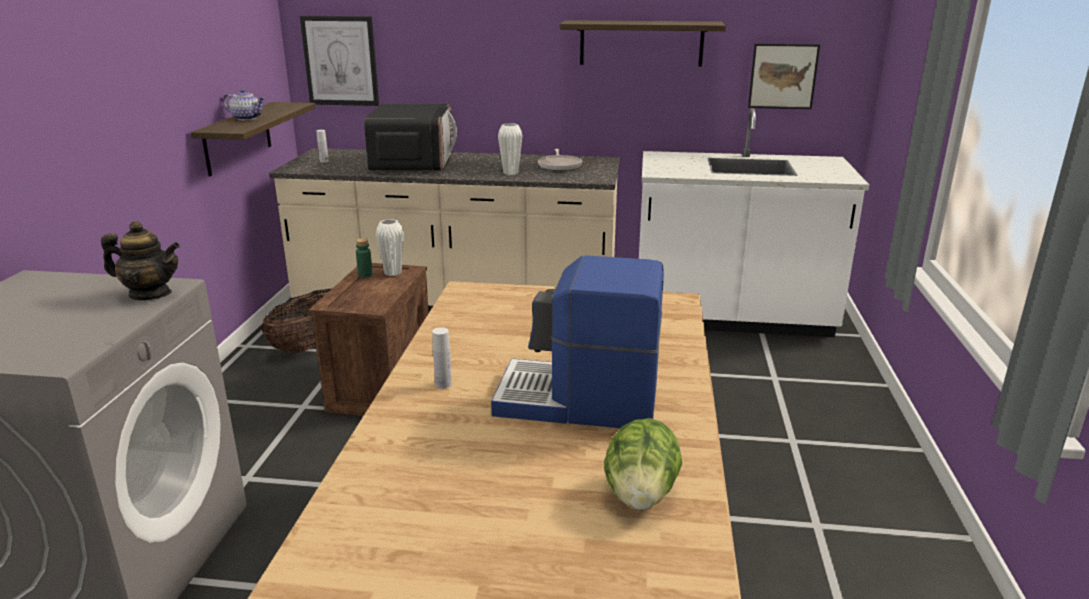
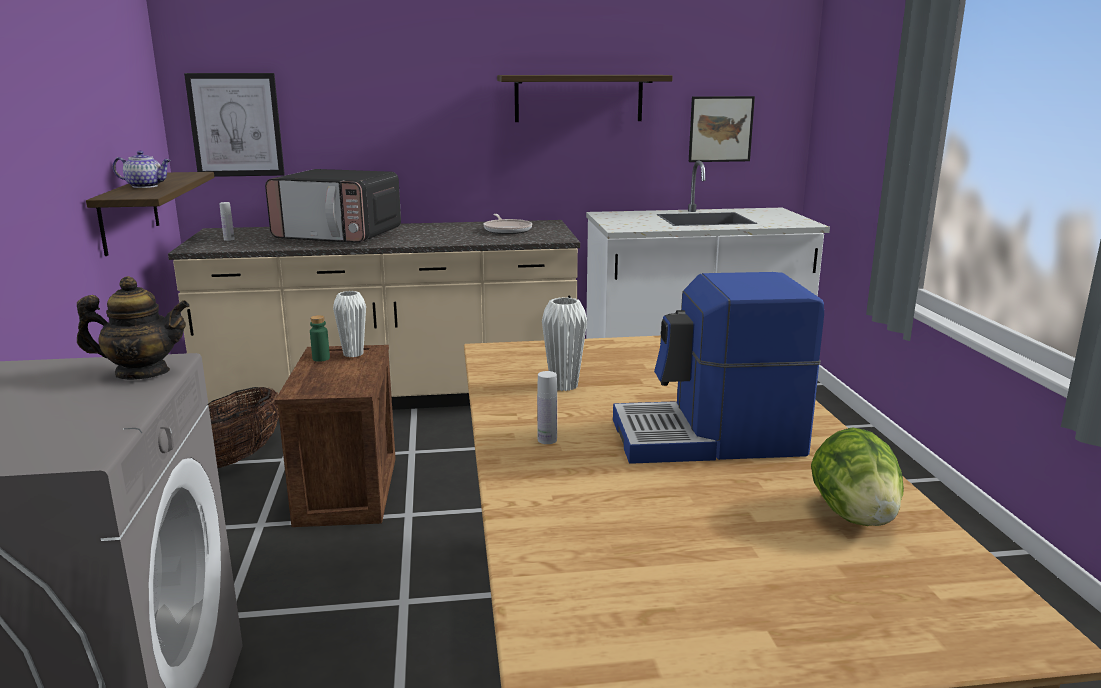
camera: 15 degrees left, 5 degrees down
(413, 163) = (339, 235): microwave -> microwave turned 120 degrees clockwise
(510, 173) = (459, 238): white vase -> white vase (564, 386)

